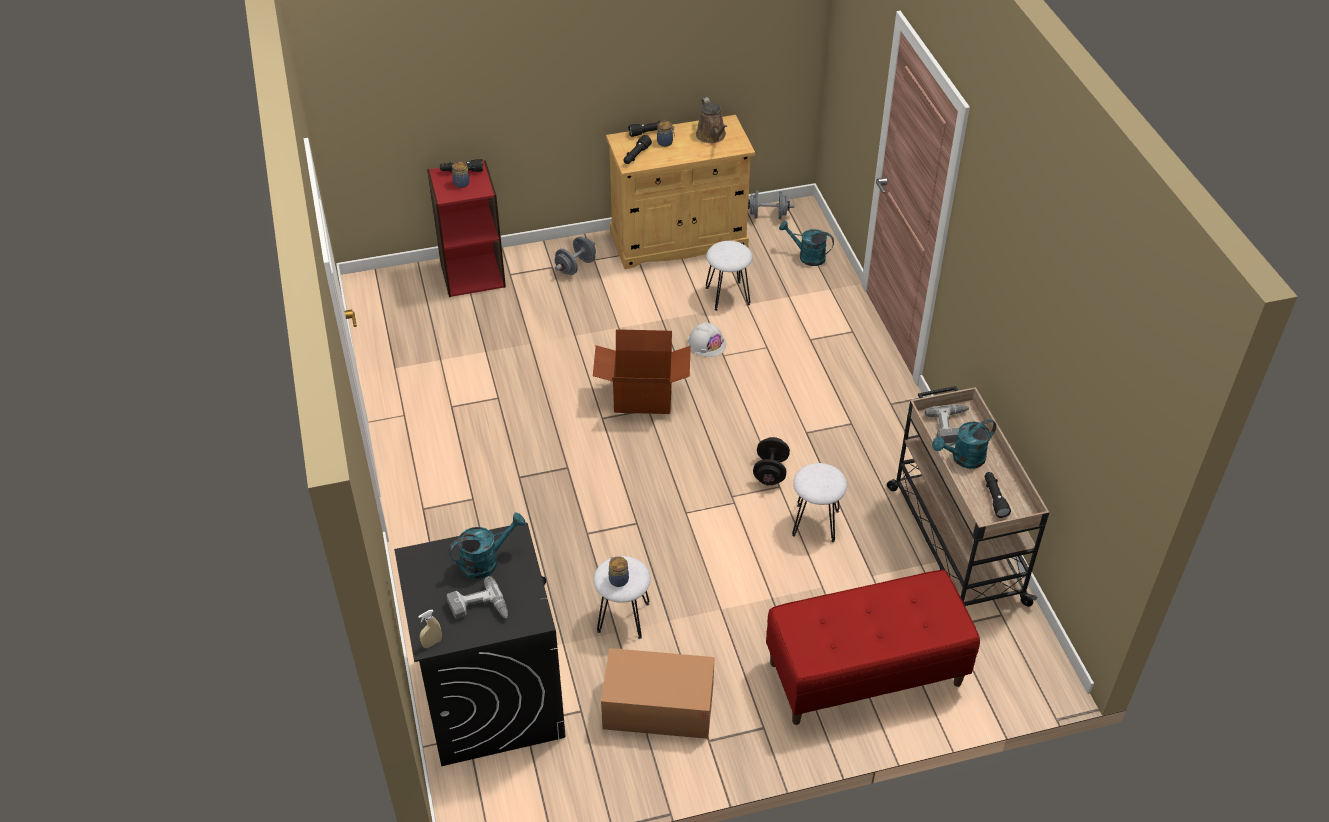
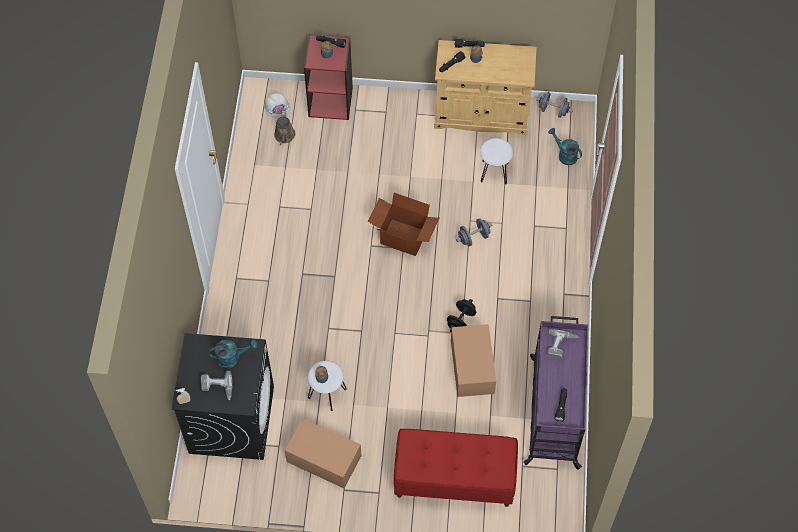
camera: 20 degrees right, 15 degrees up
(575, 266) = (401, 116): grey dumbbell -> grey dumbbell (473, 237)
(706, 343) = (463, 207): white hard hat -> white hard hat (277, 107)
(712, 136) = (511, 62): brown watering can -> brown watering can (284, 136)
(815, 523) = (472, 367): white stool -> cardboard box
(955, 543) = (554, 410): beige cart -> purple cart
(963, 459) = (556, 372): turquoise watering can -> none

